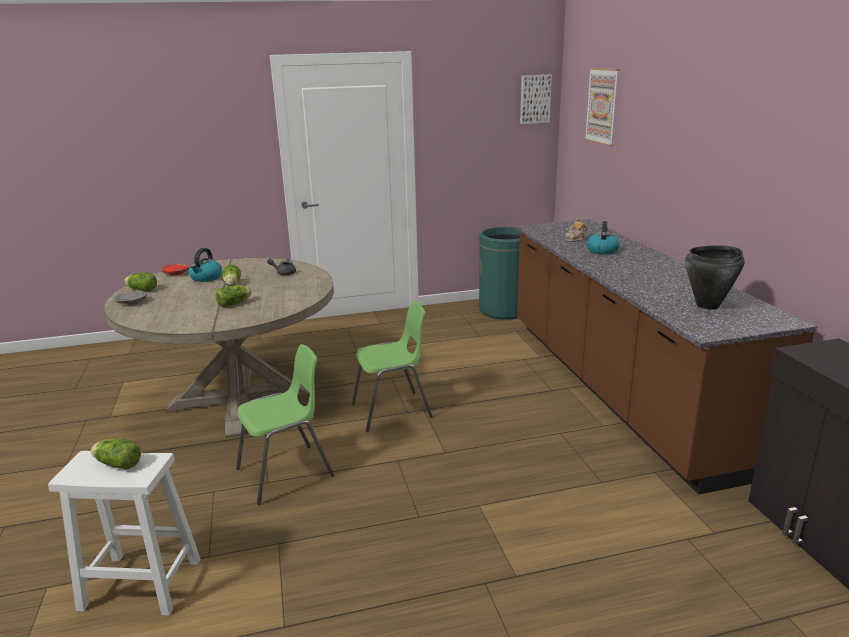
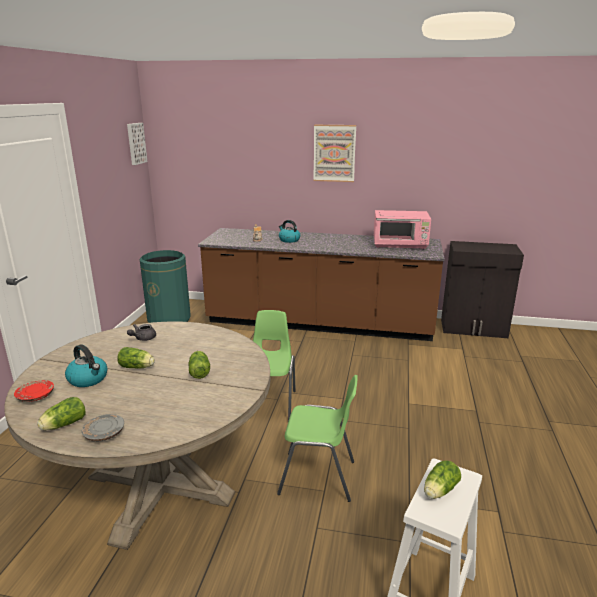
camera: 65 degrees left, 0 degrees up
(286, 473) = (318, 477): green chair -> green chair turned 105 degrees clockwise
(602, 106) = (214, 144): picture -> picture (334, 153)
(708, 305) = (400, 245): black cooking pot -> pink microwave

